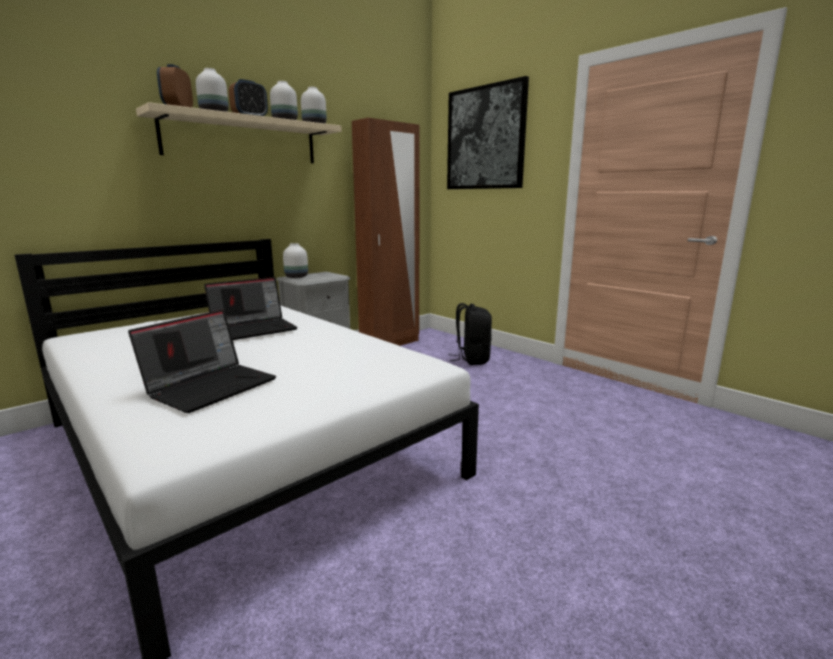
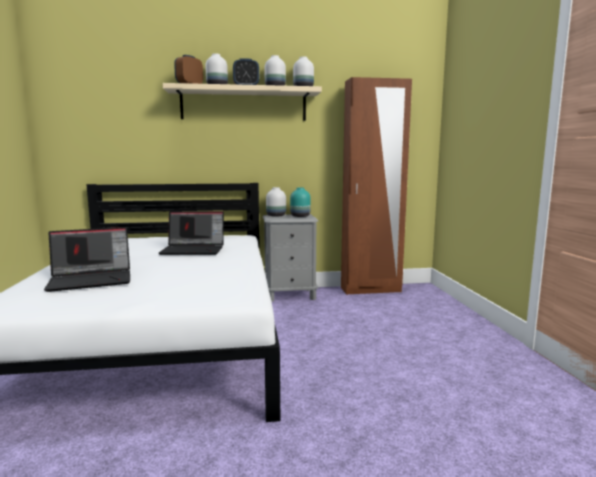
camera: 35 degrees right, 5 degrees down
(325, 275) = (300, 216): none -> turquoise vase
(471, 359) = (430, 320): black backpack -> none
(485, 138) = (480, 85): picture -> none

